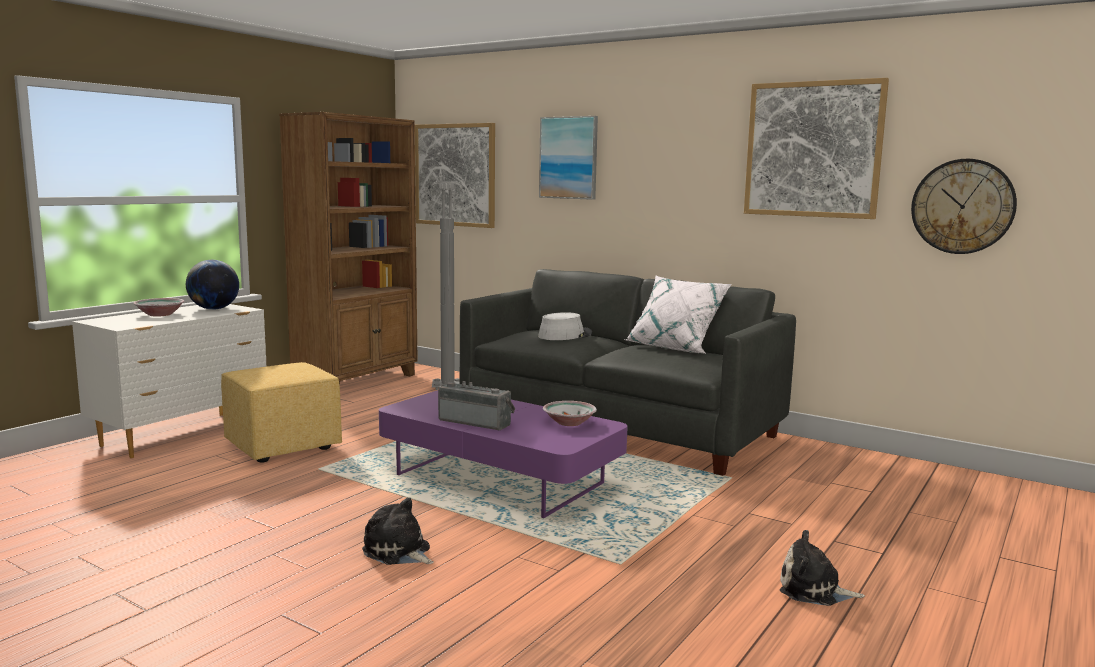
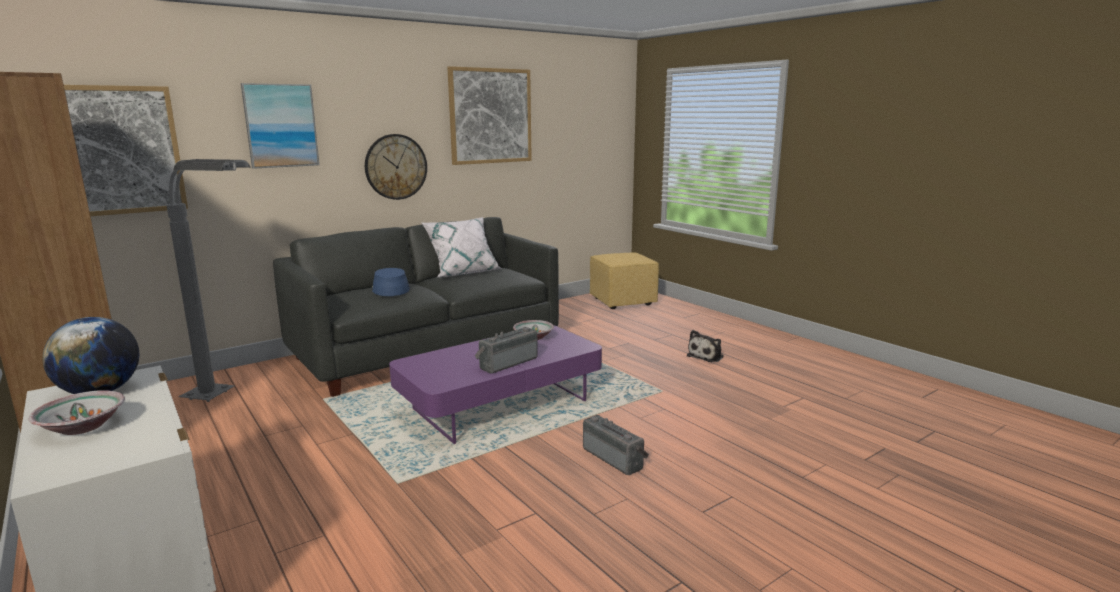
camera: 70 degrees left, 5 degrees up
(283, 446) = (295, 503): yellow ottoman -> yellow ottoman (621, 302)
(398, 552) = (615, 458): plush toy -> radio
(565, 335) = (390, 289): grey hat -> blue hat
(962, 206) = (568, 149): wall clock -> wall clock (396, 167)

